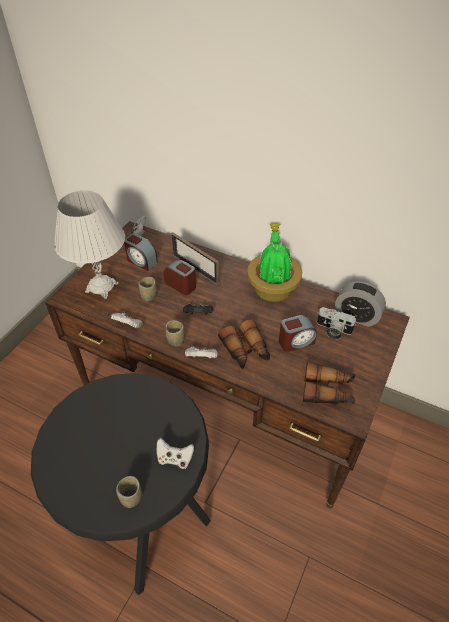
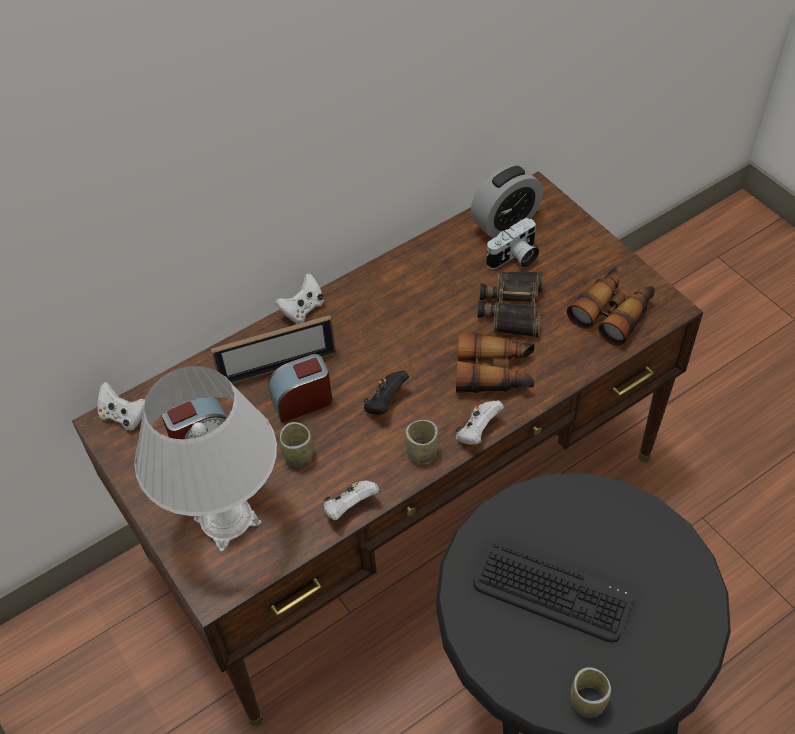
camera: 60 degrees left, 5 degrees up
(115, 428) = (551, 592): none -> keyboard
(131, 498) = (680, 607): cup -> cup (587, 702)
(175, 458) = (640, 531): white game controller -> white game controller (303, 309)
(272, 288) = (390, 288): potted plant -> none
(296, 342) = (511, 308): alarm clock -> binoculars

